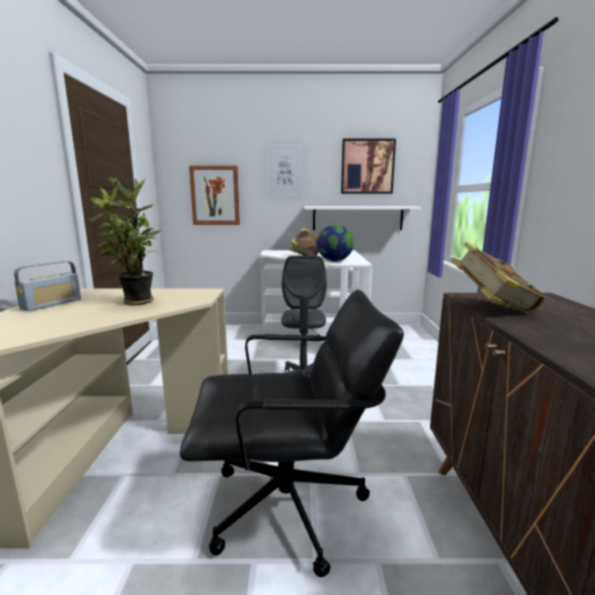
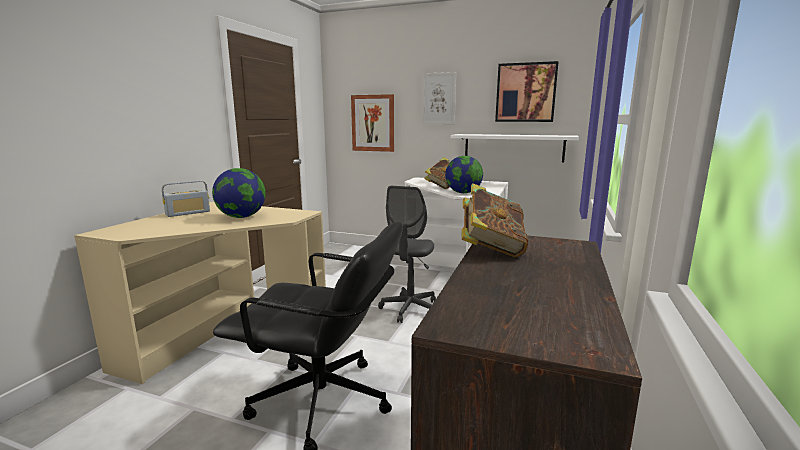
camera: 20 degrees right, 0 degrees up
(135, 302) = (241, 217): potted plant -> globe

